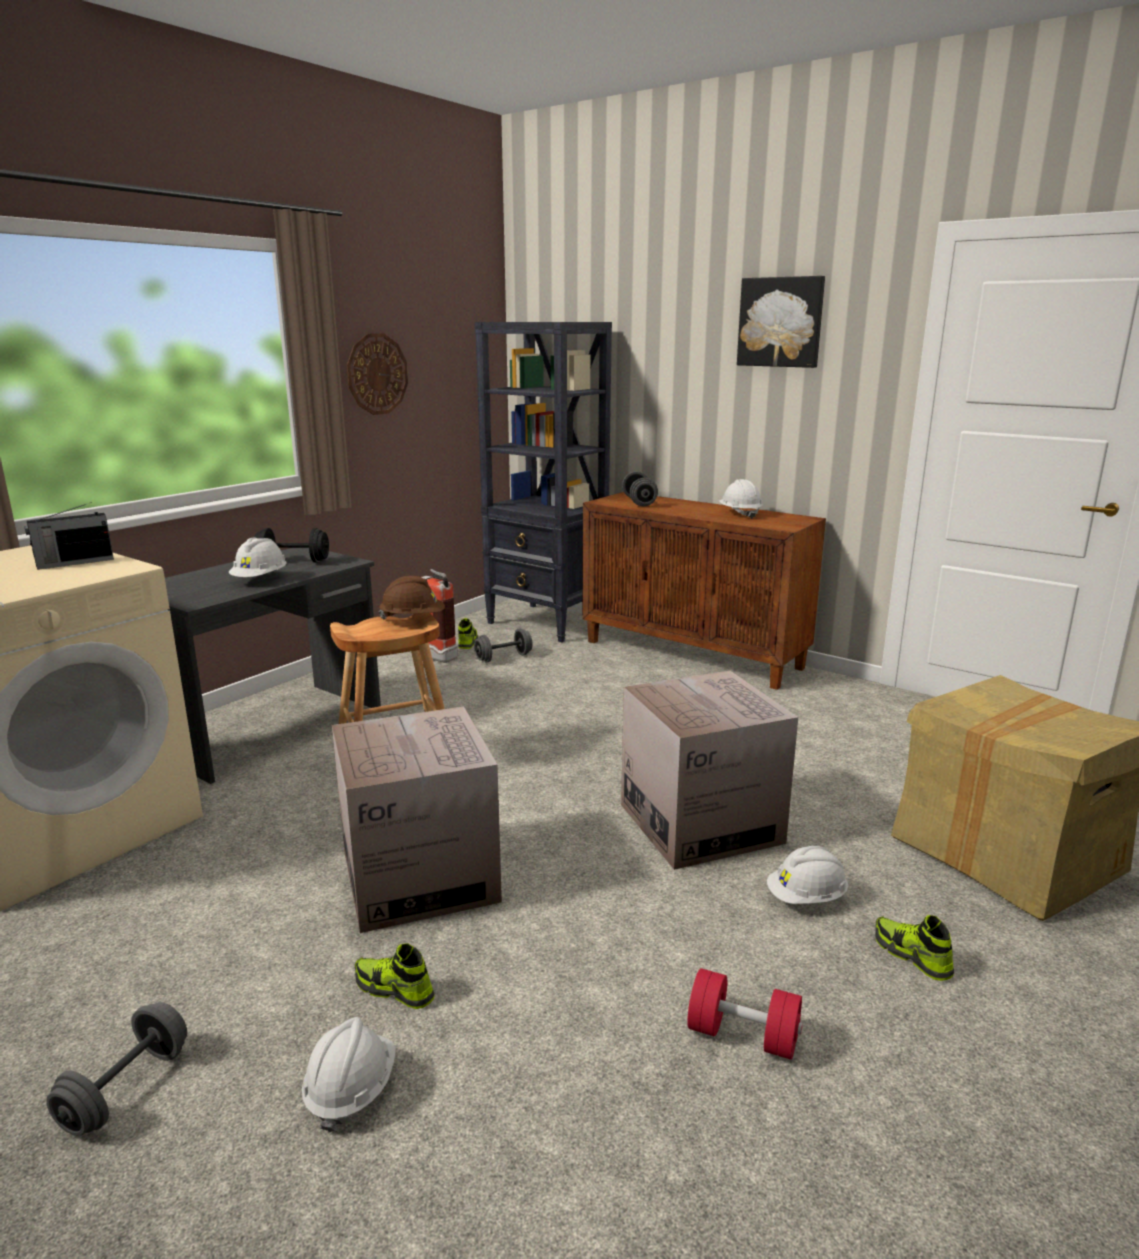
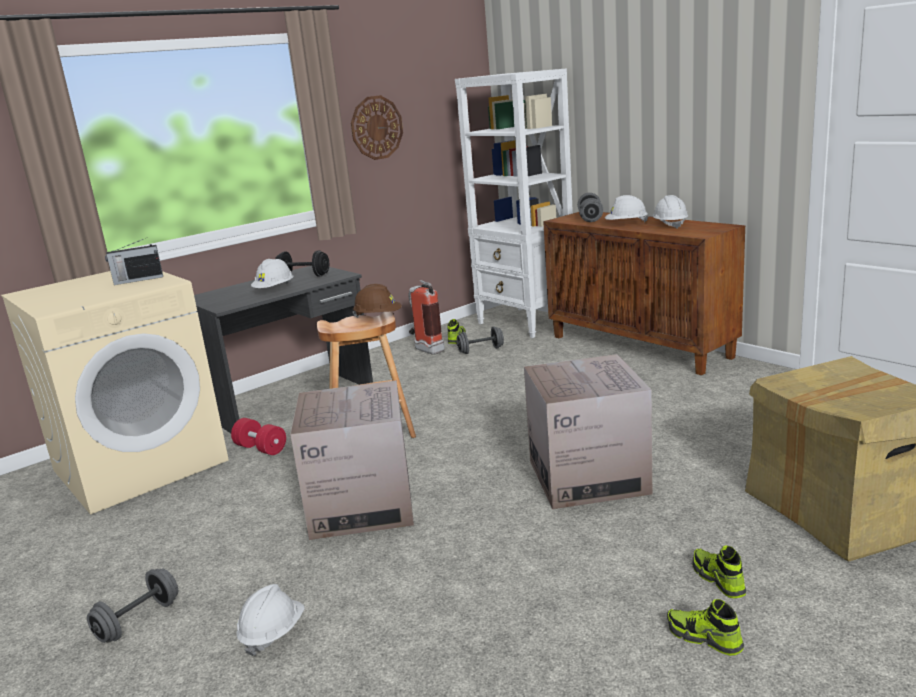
camera: 15 degrees right, 0 degrees up
(394, 990) = (320, 576): shoe -> shoe (704, 638)
(547, 623) = (526, 322): black bookcase -> white bookcase
(743, 1035) = (555, 623): red dumbbell -> red dumbbell (261, 449)
(781, 322) = (699, 57): picture -> none
(806, 898) = (650, 534): white hard hat -> white hard hat (626, 224)

